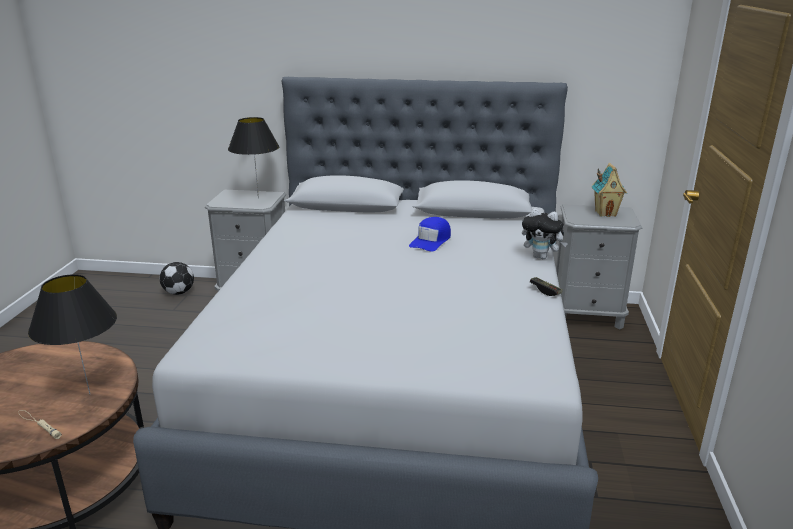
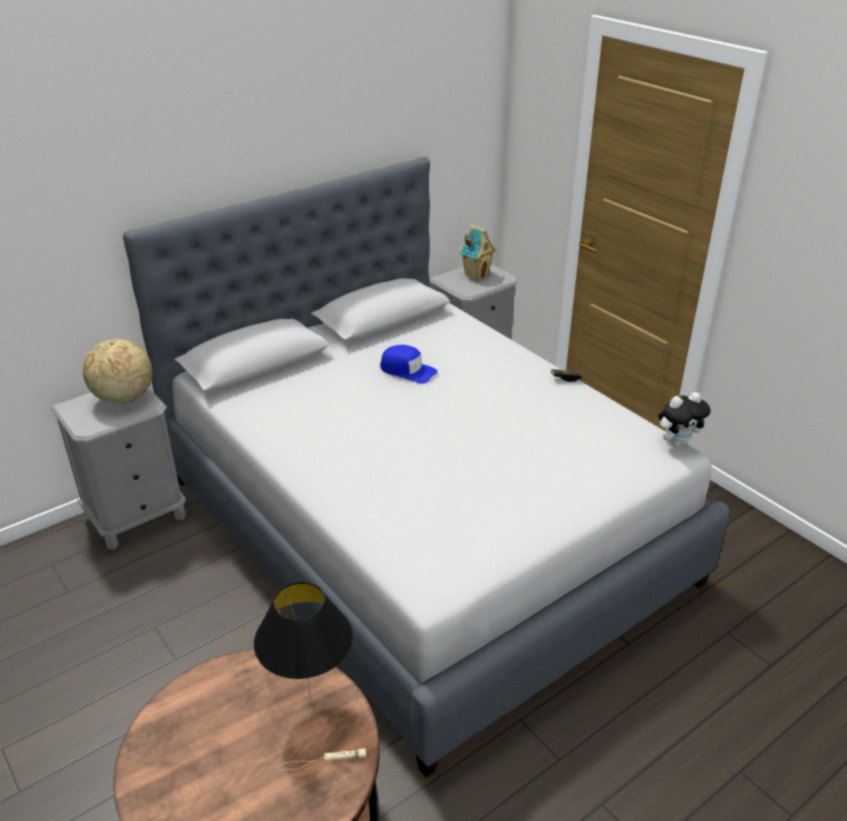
camera: 45 degrees left, 10 degrees up
(179, 292) = (35, 567): football -> none
(258, 198) = (123, 398): black table lamp -> globe
(431, 241) = (407, 370): blue cap -> blue cap turned 45 degrees counterclockwise
(541, 257) = (512, 346): plush toy -> plush toy (677, 442)

